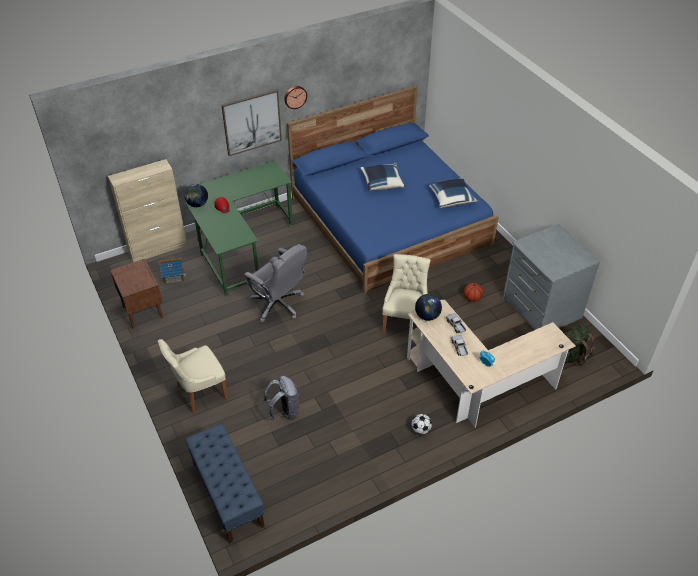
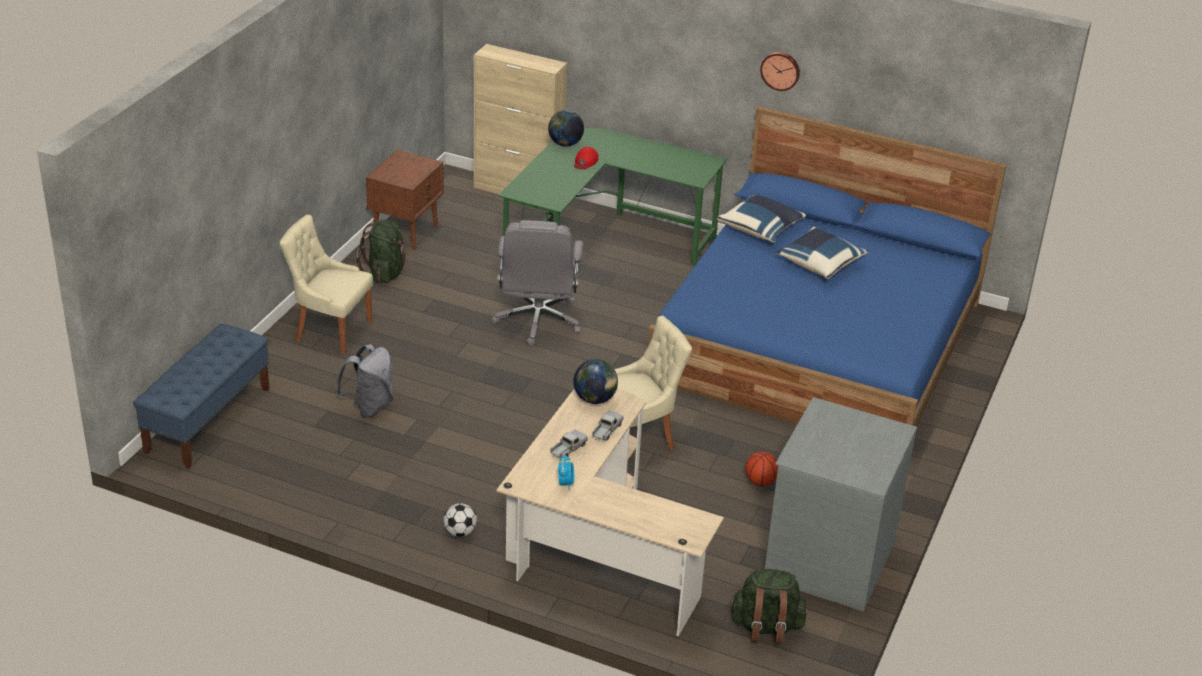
camera: 50 degrees right, 10 degrees down
(171, 341) = (385, 273): none -> green backpack
(173, 276) = (487, 224): toy house -> none
(252, 122) = (704, 75): picture -> none
(451, 199) = (875, 336): blue pillow -> blue pillow (760, 229)

